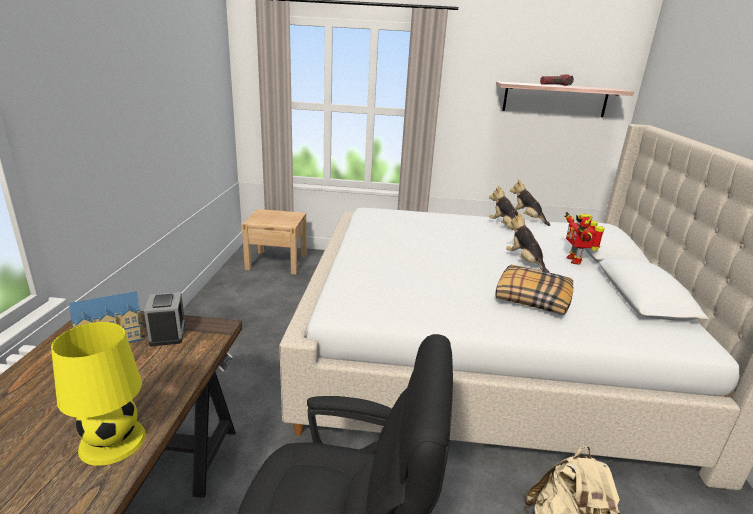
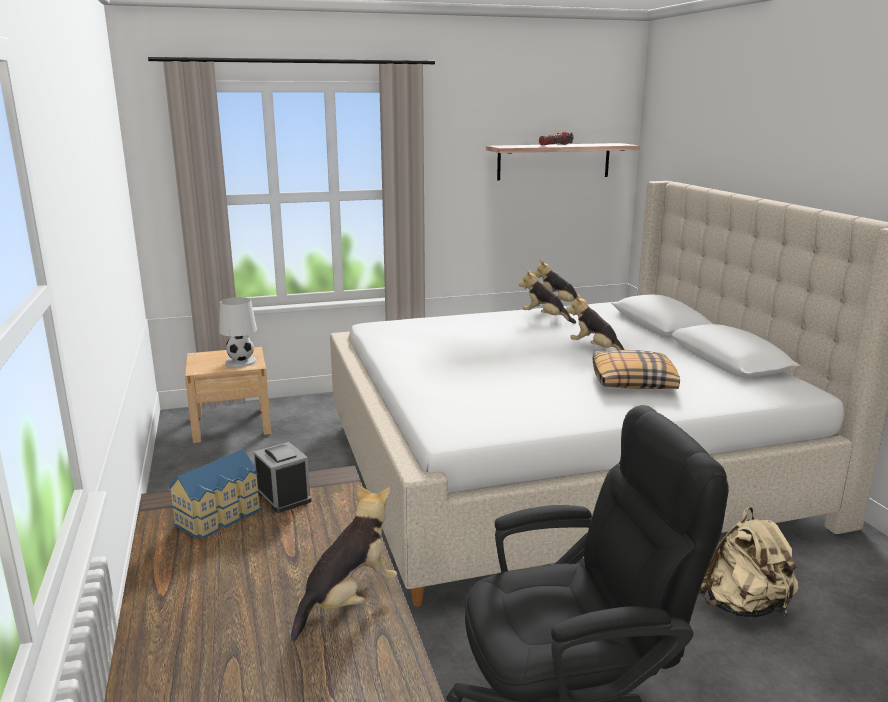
camera: 20 degrees left, 5 degrees down
(111, 441) = (348, 600): yellow table lamp -> plush toy
(283, 221) = (240, 361): none -> white table lamp
(575, 260) = (642, 338): toy robot -> none

